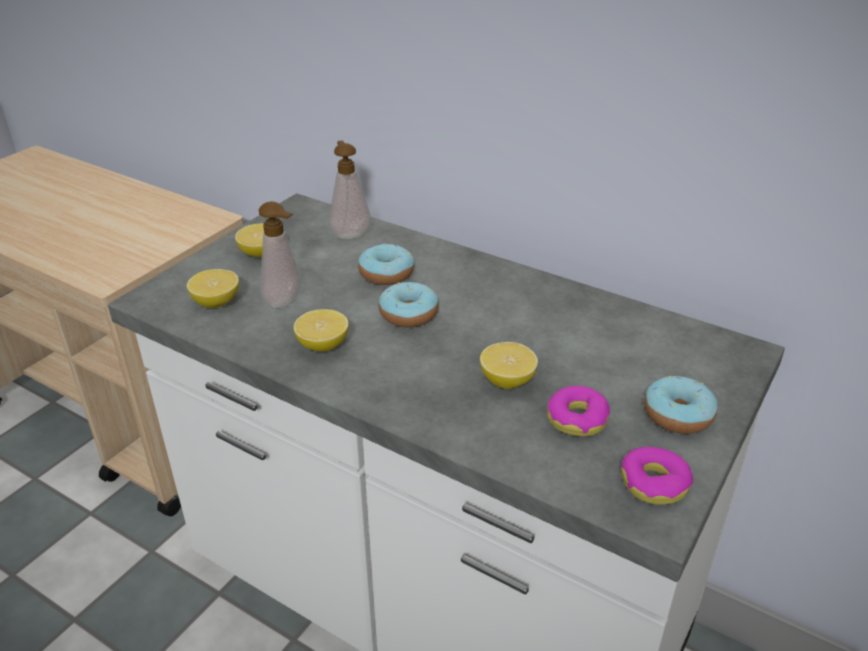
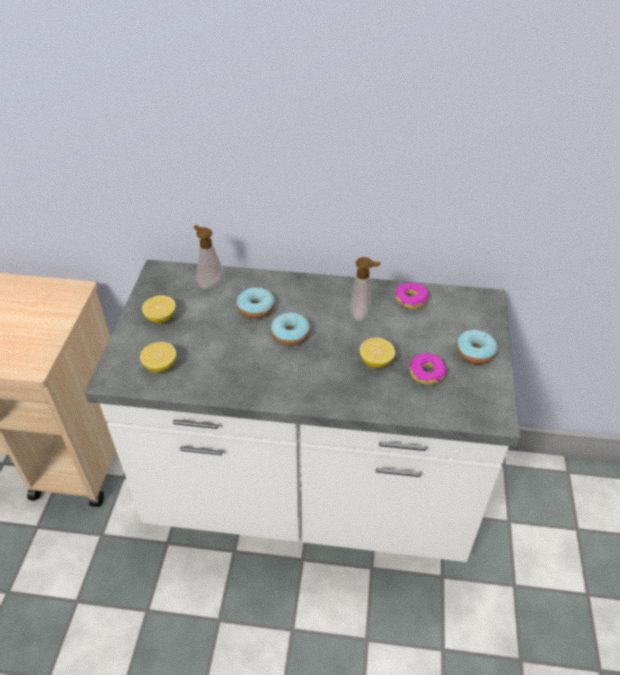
camera: 25 degrees left, 10 degrees up
(286, 303) = (207, 351): soap dispenser -> soap dispenser (362, 315)
(323, 345) = (254, 374): lemon -> none
(654, 483) = (485, 398): donut -> donut (411, 299)

